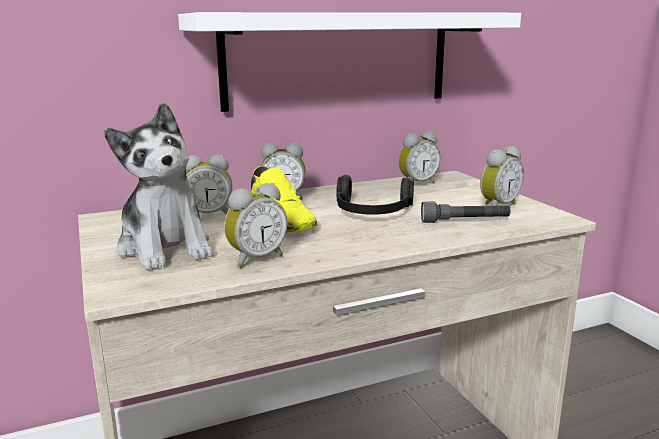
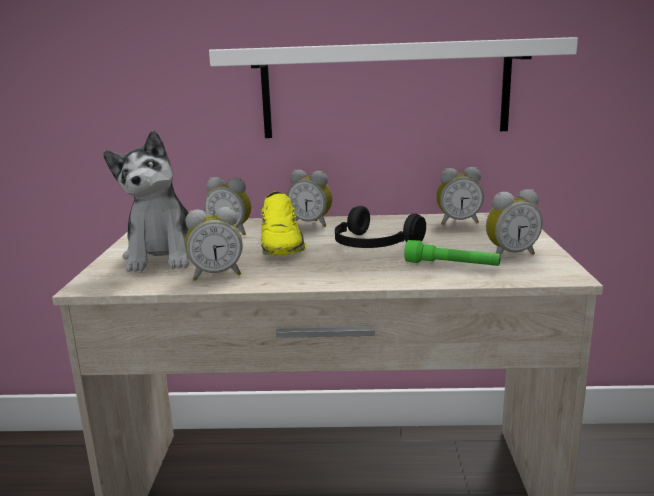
camera: 25 degrees right, 0 degrees up
(465, 221) = (451, 266): grey flashlight -> green flashlight

